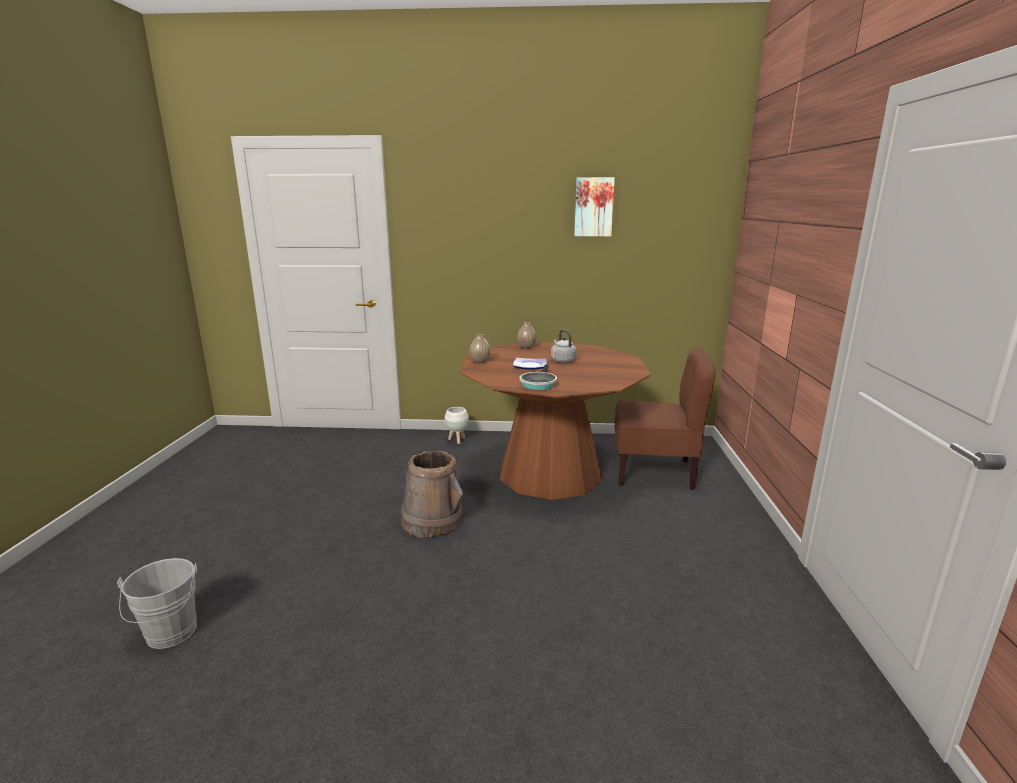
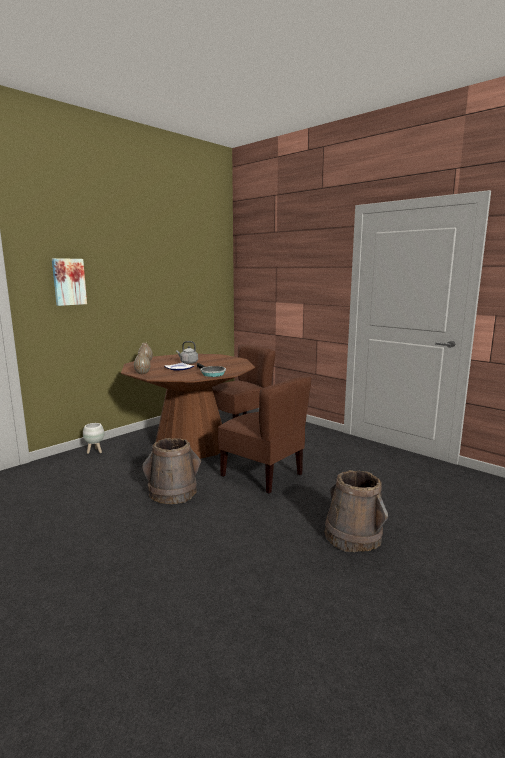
camera: 50 degrees left, 5 degrees down
(170, 636) = (132, 640): grey bucket -> none
(486, 713) = (353, 536): none -> brown bucket
(550, 554) = (263, 475): none -> brown chair
(593, 207) = (161, 259): picture -> picture (68, 282)

